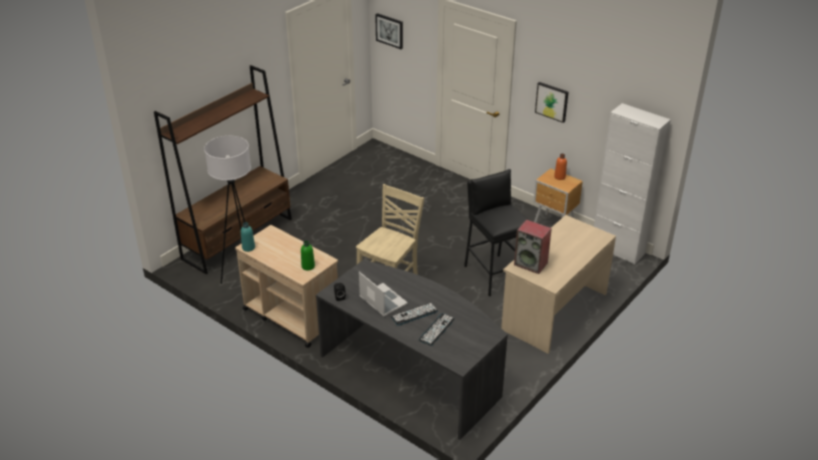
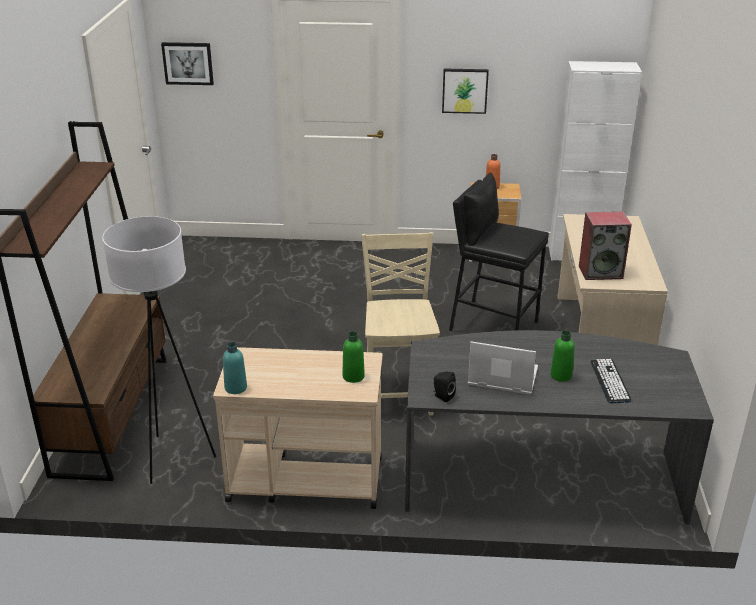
camera: 35 degrees left, 5 degrees down
(414, 314) = (561, 375): keyboard -> green bottle

